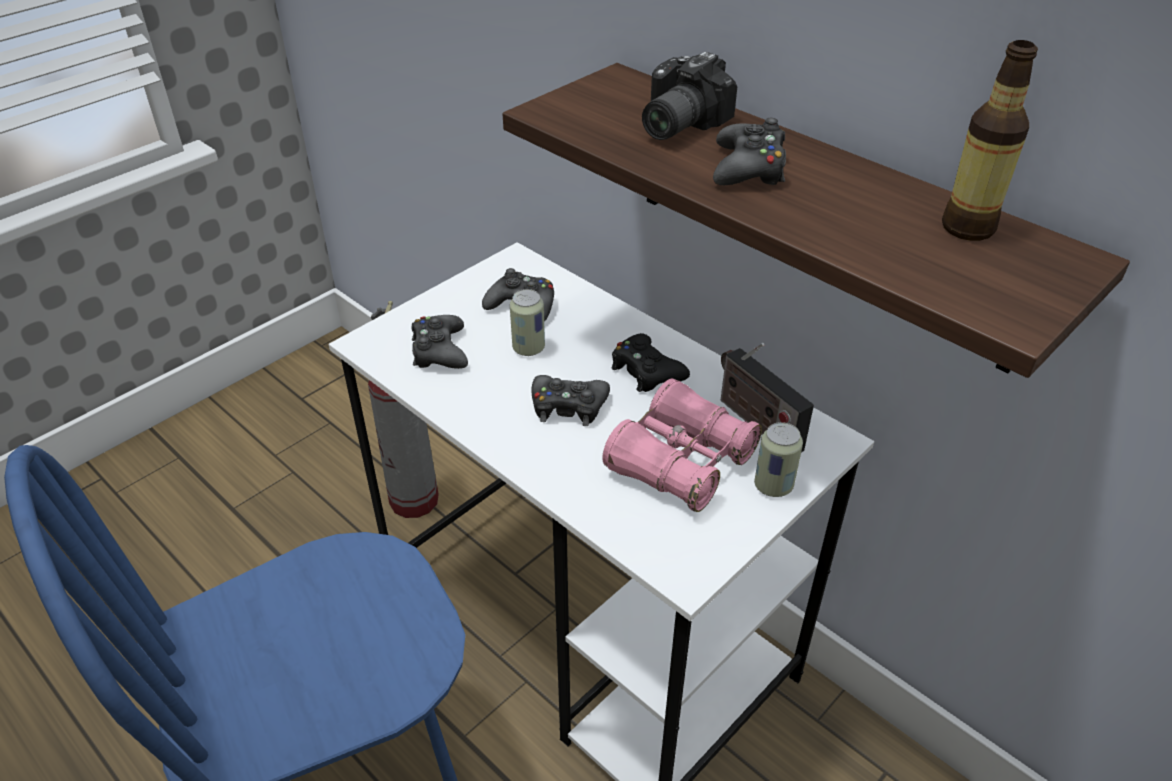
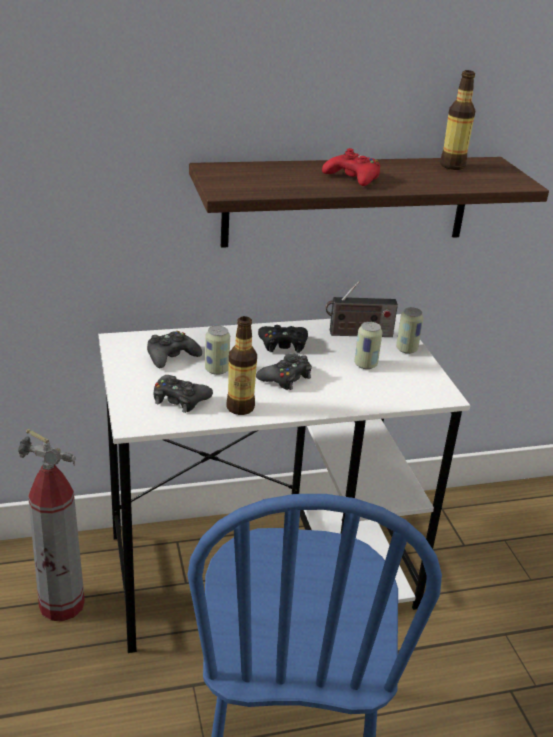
camera: 60 degrees left, 10 degrees down
(465, 400) = (240, 407): none -> bottle
(674, 124) = (286, 174): camera -> none
(680, 462) = (365, 364): pink binoculars -> can
(748, 168) = (353, 177): black game controller -> red game controller

